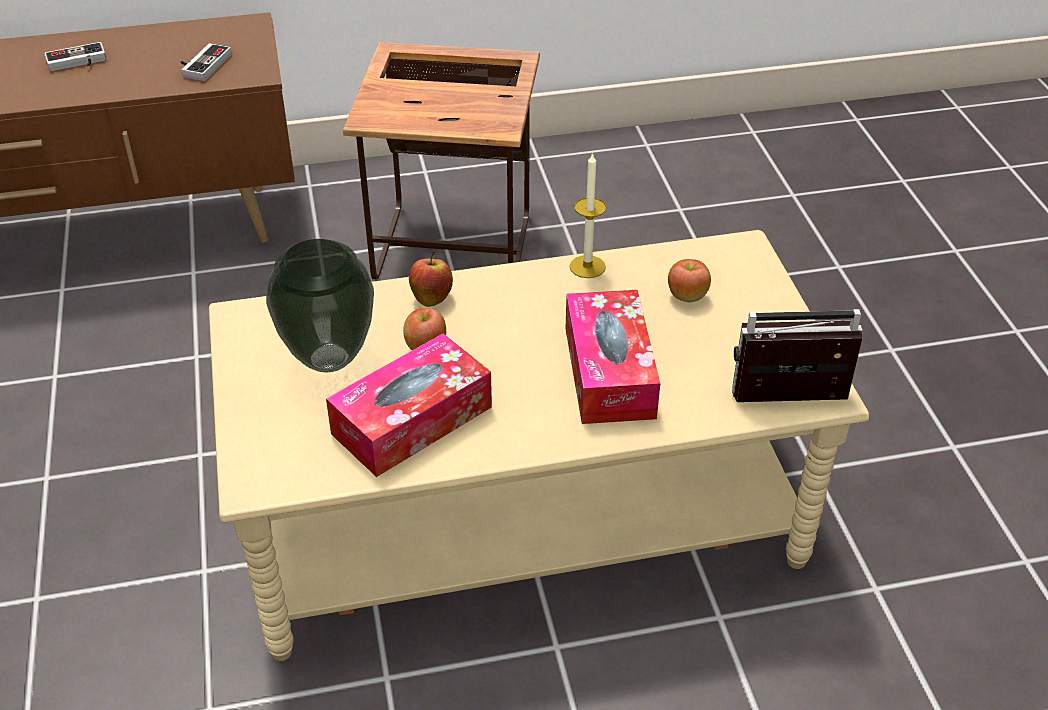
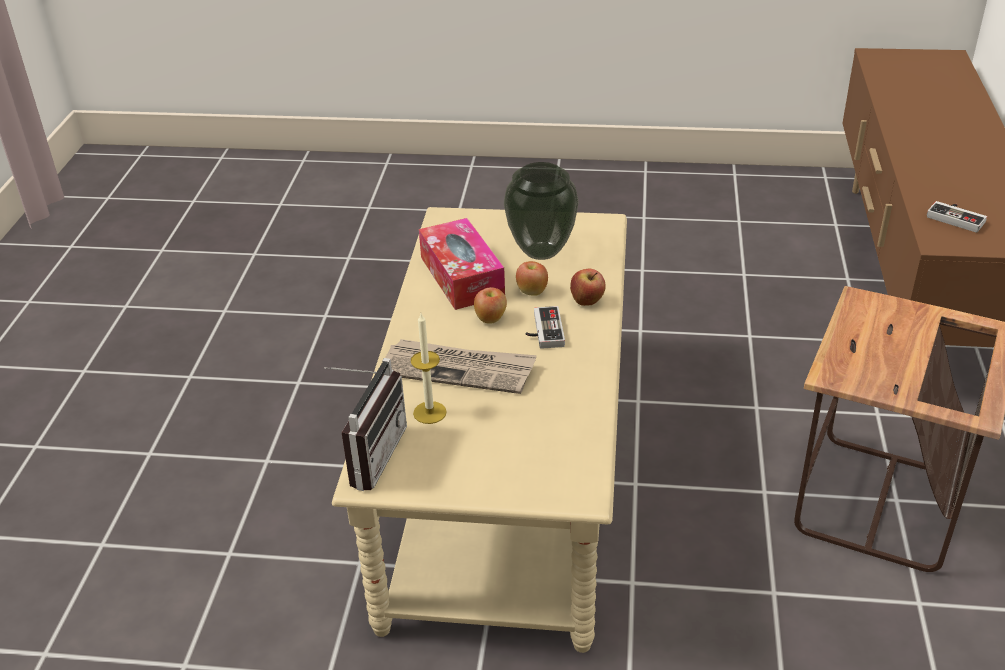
camera: 110 degrees right, 5 degrees down
(77, 63) = (963, 163): game controller -> game controller (543, 331)
(587, 267) = (593, 387): candle -> candle (429, 412)
(609, 372) = (459, 369): tissue box -> newspaper
(687, 296) = (527, 434): apple -> apple (491, 319)

